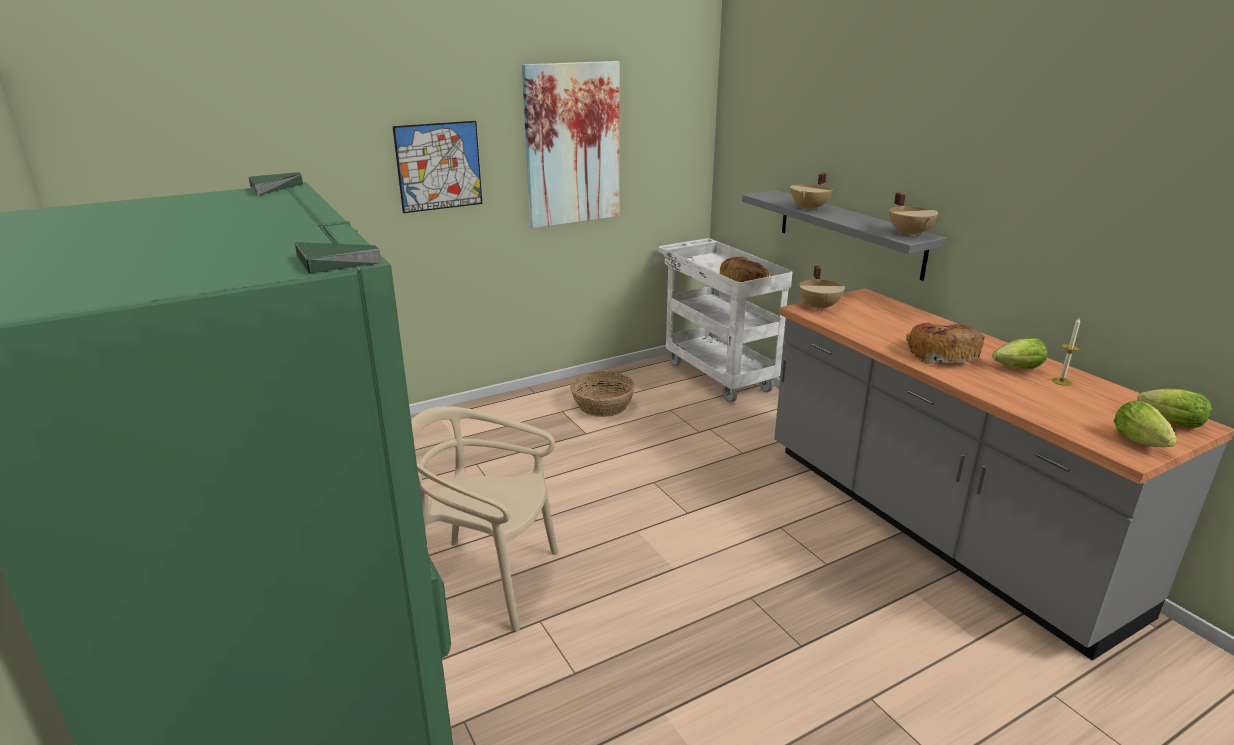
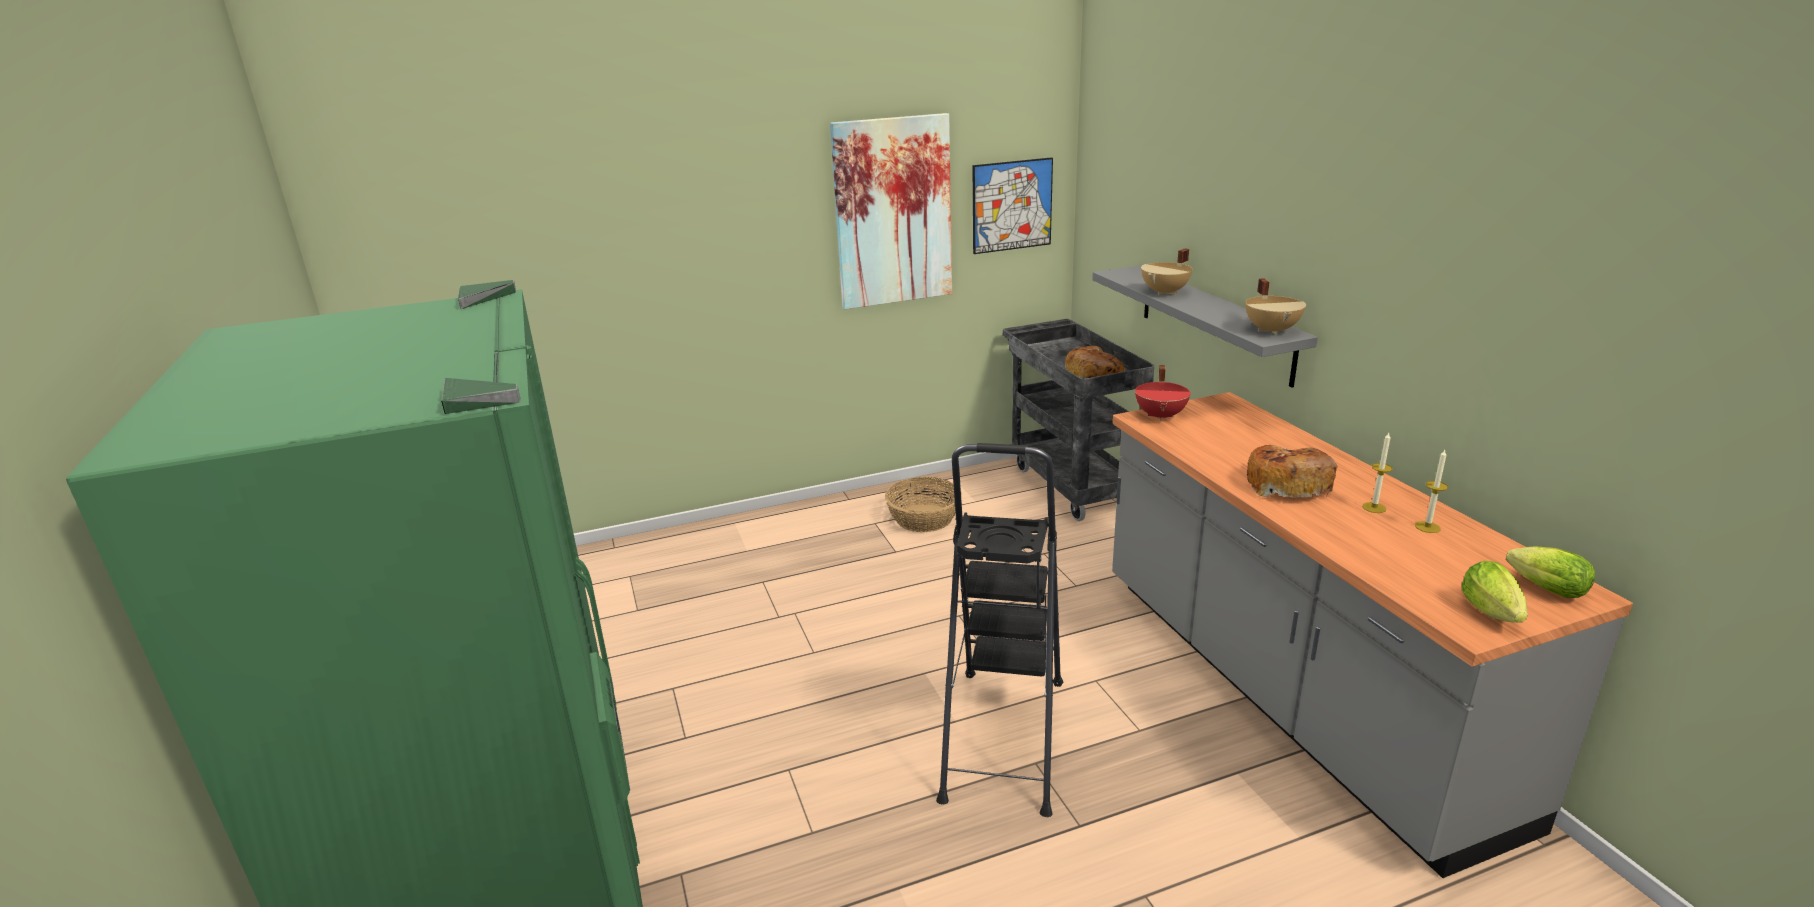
camera: 10 degrees right, 0 degrees up
(439, 166) = (733, 241): picture -> picture (1012, 205)
(488, 580) = (743, 718): beige chair -> none
(715, 376) = (1069, 486): white cart -> black cart
(718, 580) = (1004, 739): none -> step ladder
(820, 307) = (1161, 416): beige cooking pot -> red cooking pot
(1015, 369) = (1374, 507): lettuce -> candle

